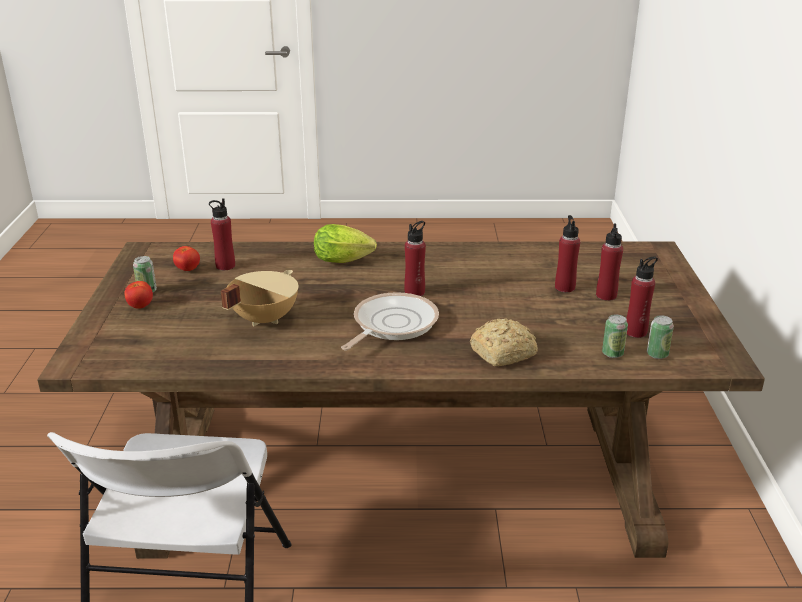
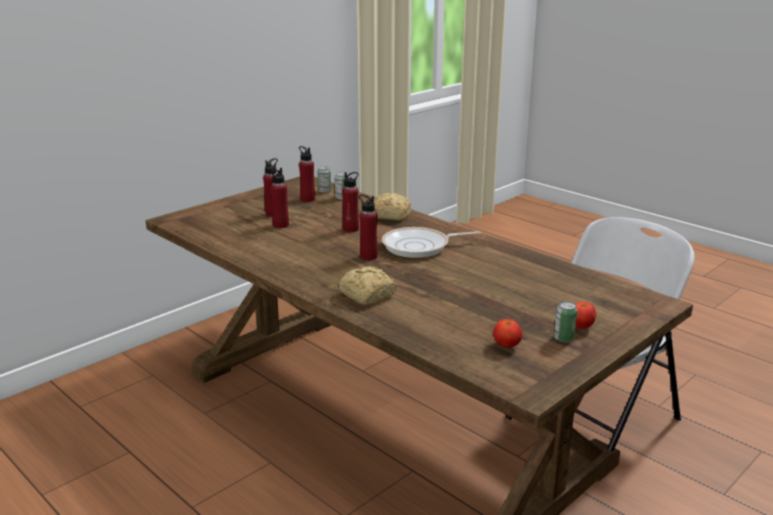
camera: 135 degrees left, 5 degrees down
(225, 266) = (469, 334): red bottle -> red bottle (351, 229)
(263, 319) = (495, 280): beige cooking pot -> none
(346, 261) = (367, 296): lettuce -> bread

